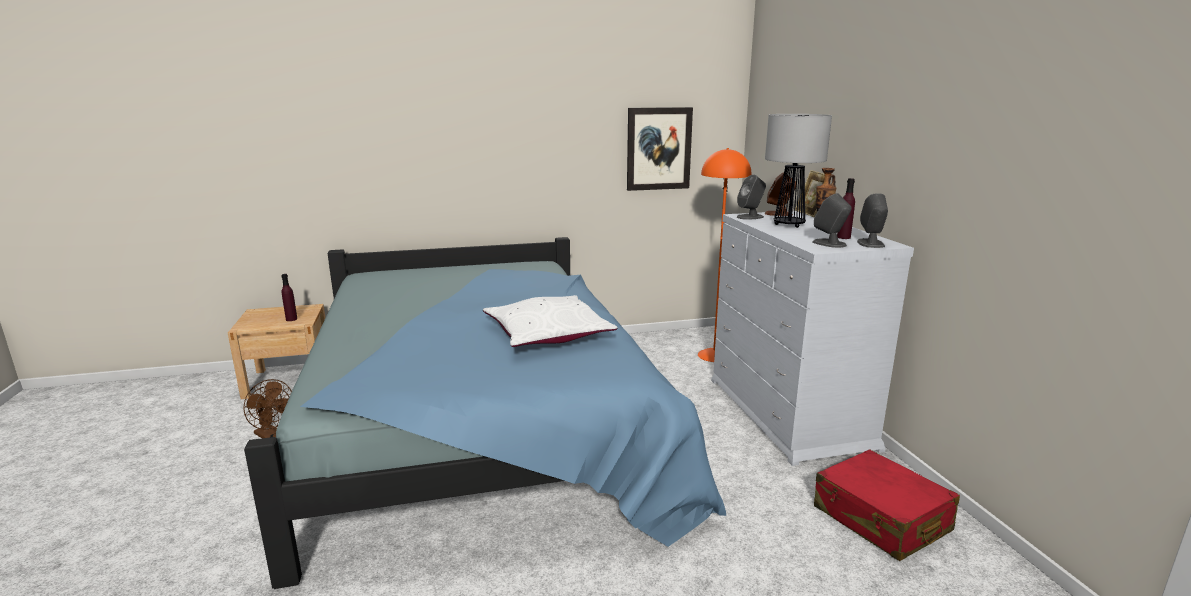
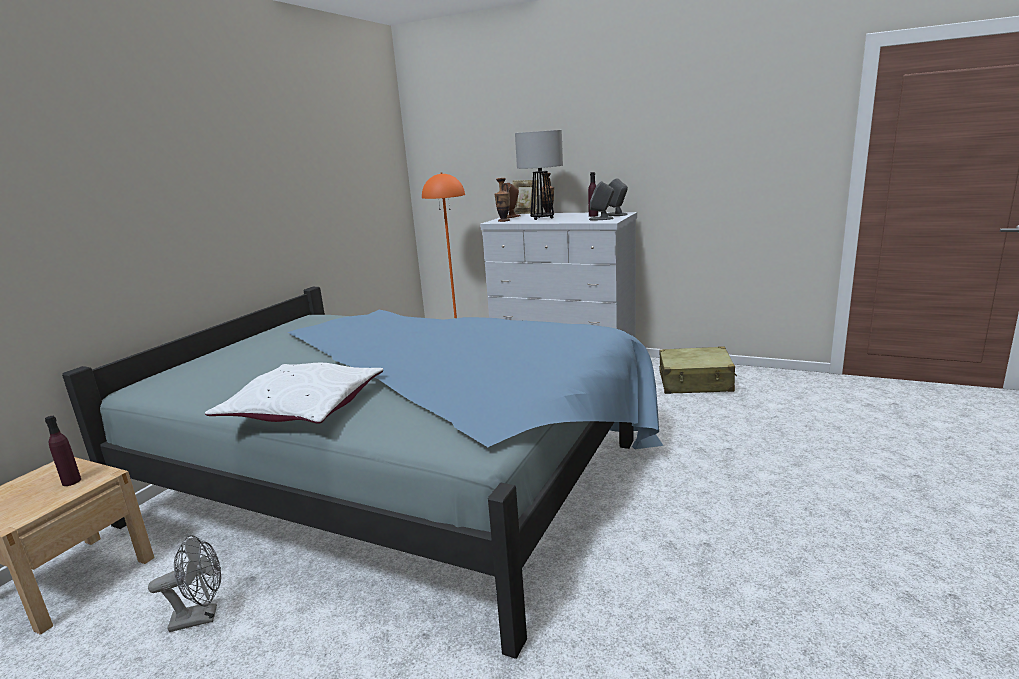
camera: 50 degrees left, 0 degrees up
(273, 436) = (201, 617): brown fan -> grey fan
(547, 334) = (494, 338): white pillow -> white pillow (303, 408)
(658, 149) = (358, 185): picture -> none
(750, 217) = (503, 221): grey speaker -> vase
(881, 519) = (695, 382): red suitcase -> beige suitcase

